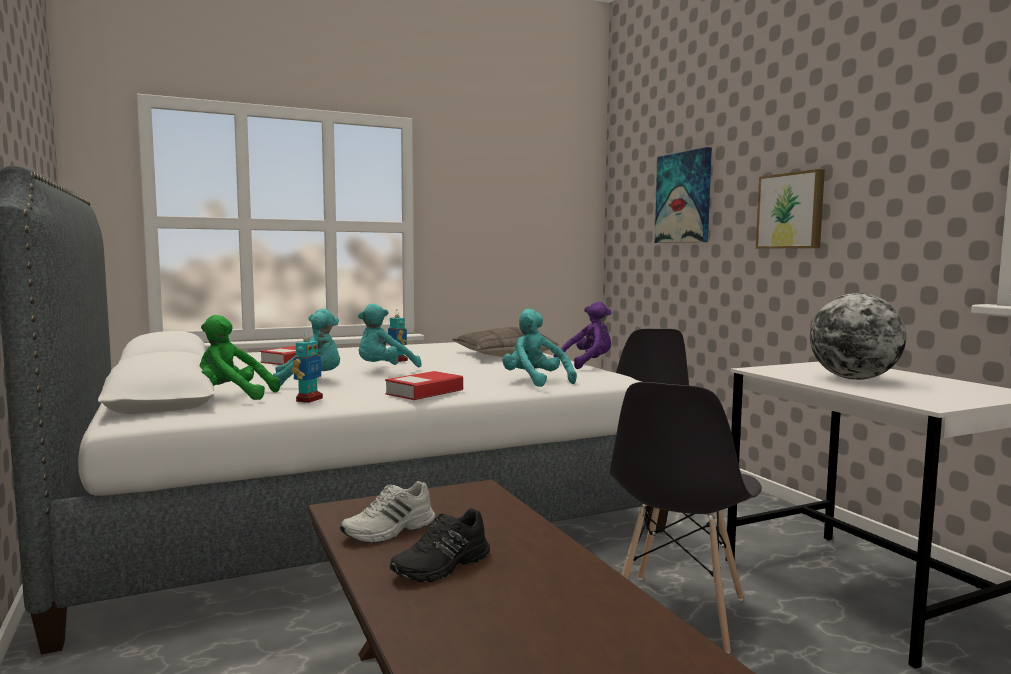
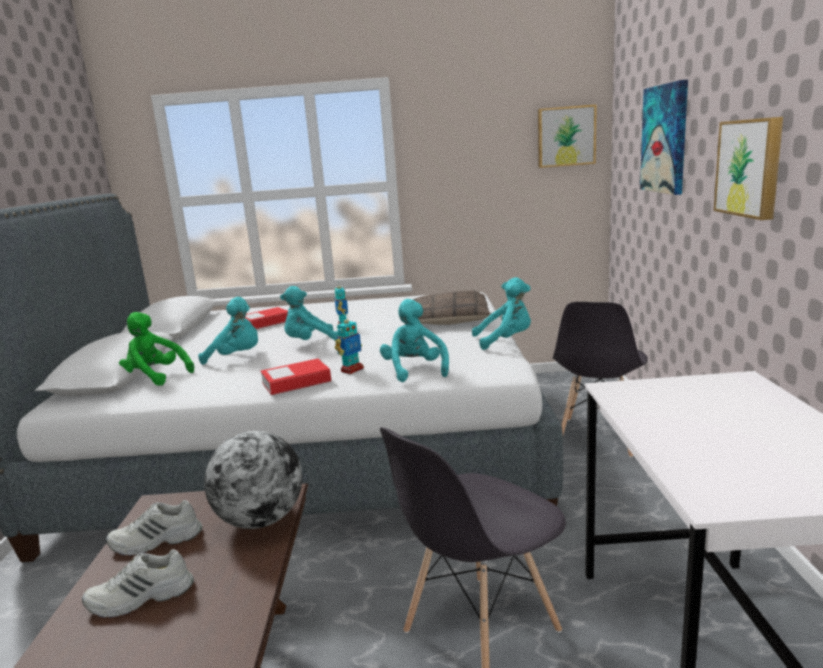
camera: 25 degrees right, 10 degrees up
(308, 400) = (198, 387): toy robot -> toy robot (352, 370)
(443, 566) = (140, 598): black shoe -> white shoe
(569, 197) = (566, 136): none -> picture
(587, 364) = (505, 341): purple plush toy -> turquoise plush toy
(854, 379) = (703, 422): globe -> globe (261, 520)

